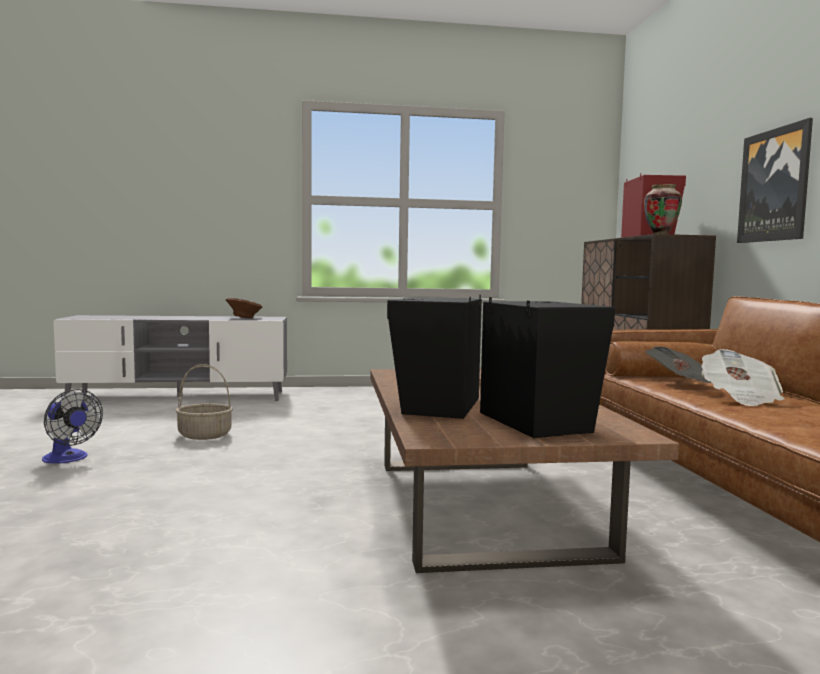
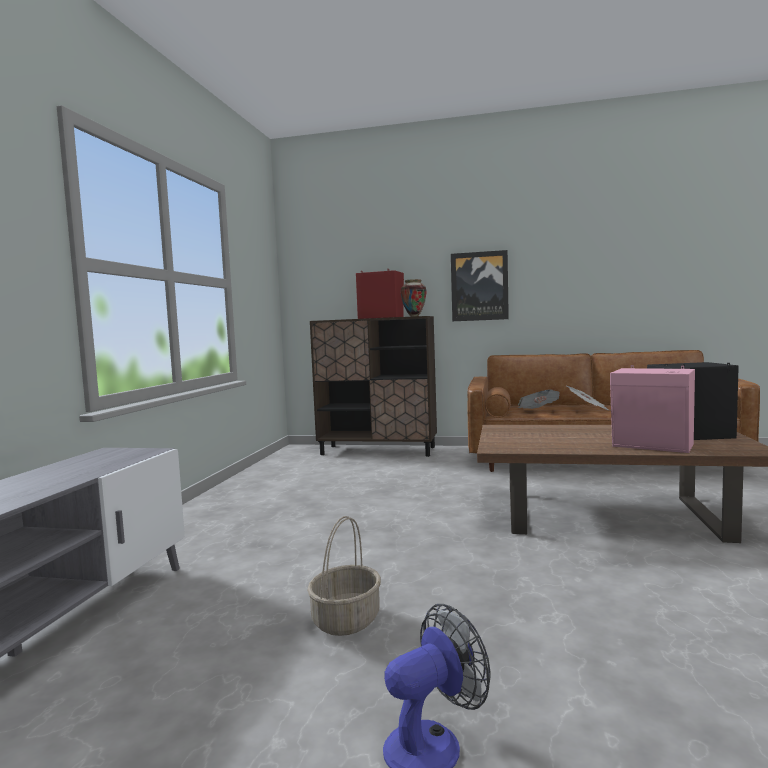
camera: 70 degrees left, 0 degrees up
(245, 318) = (102, 462): brown bowl -> none
(436, 406) = (653, 446): black speaker -> pink speaker

